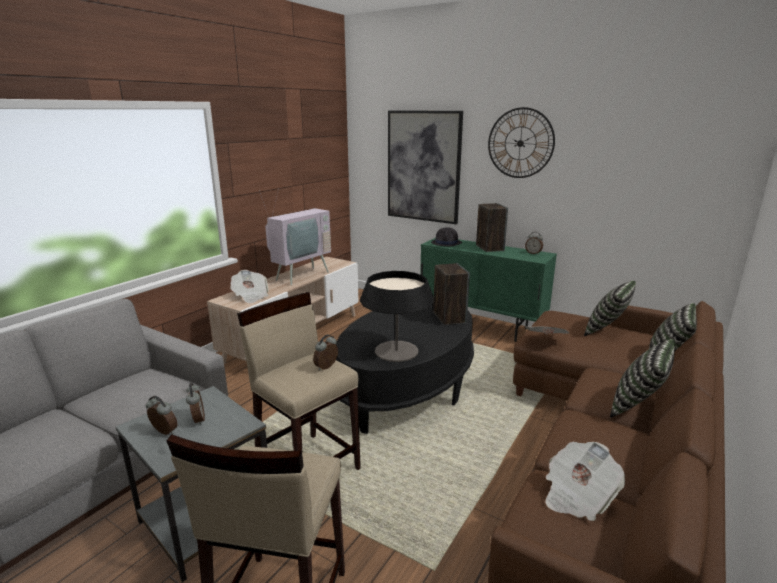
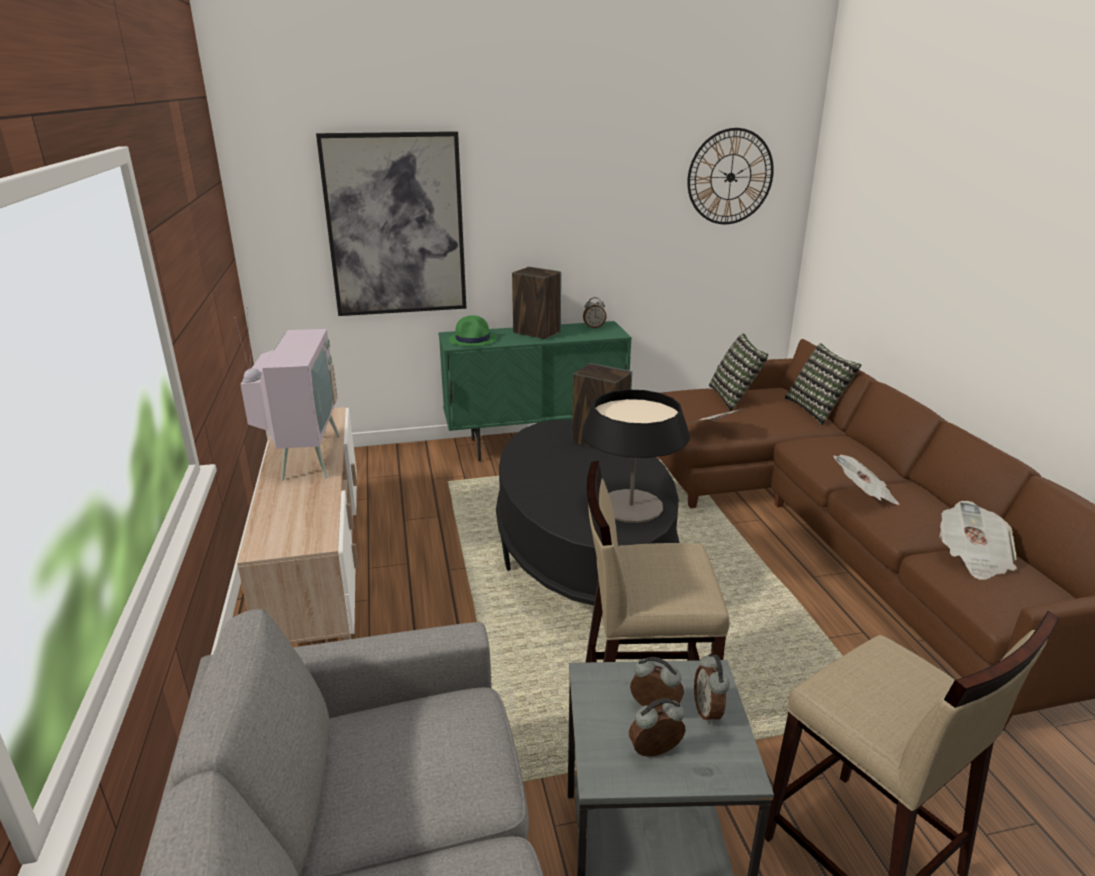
camera: 45 degrees left, 5 degrees up
(250, 296) = (301, 521): newspaper -> newspaper (863, 495)
(327, 368) = (677, 555): alarm clock -> alarm clock (708, 711)
(446, 243) = (473, 339): black hat -> green hat
(520, 143) = (550, 177): wall clock -> wall clock (730, 177)
(638, 406) = (871, 461): pillow -> none

